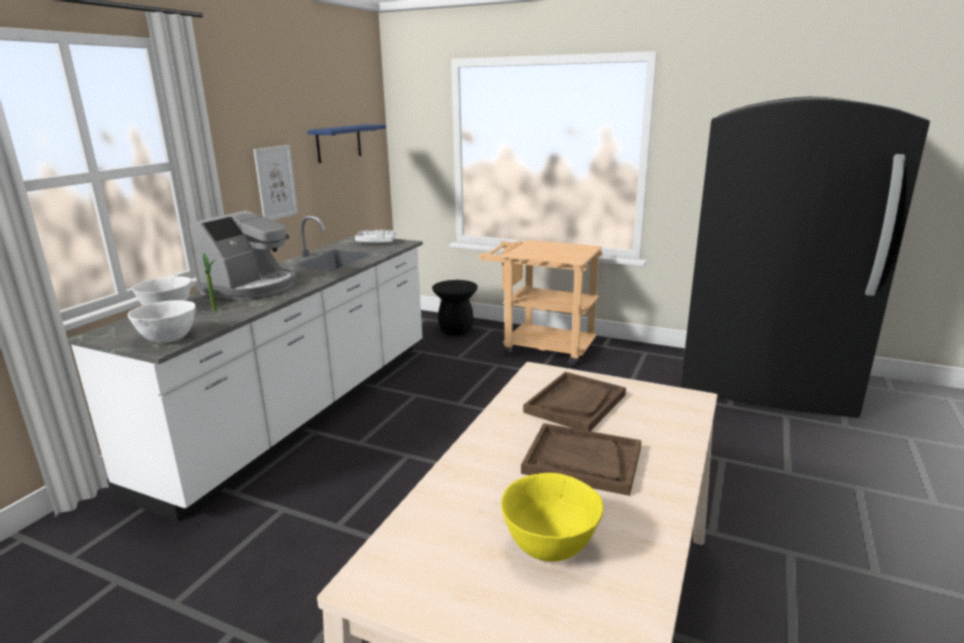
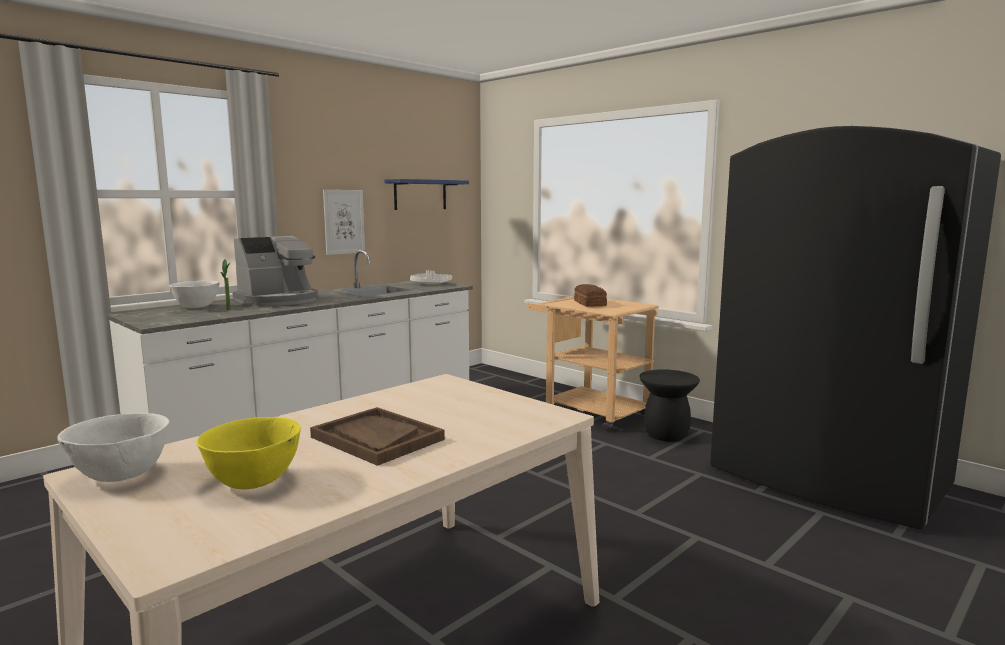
camera: 20 degrees right, 10 degrees down
(168, 339) = (167, 320): white bowl -> white bowl (120, 475)
(456, 330) = (517, 387): black stool -> black stool (666, 434)
(542, 250) = (589, 303): none -> bread
(575, 403) = (439, 404): brown tray -> none

